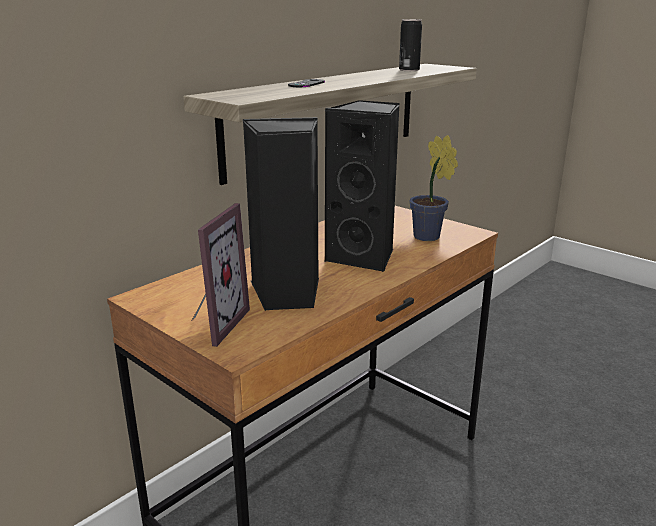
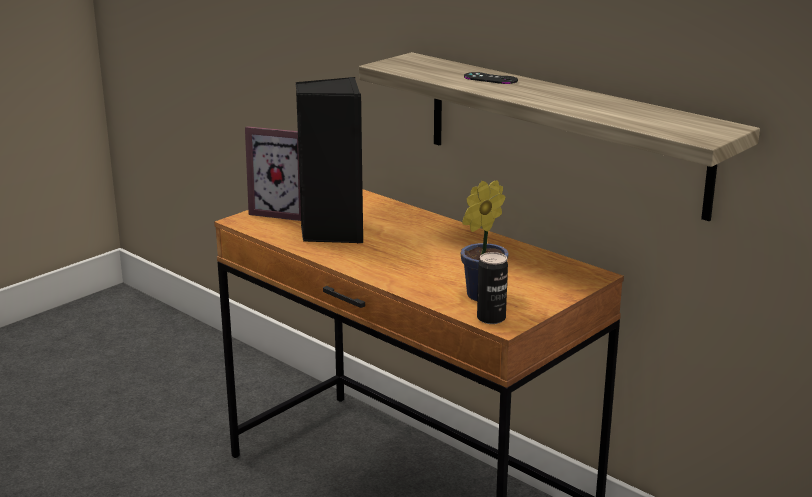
camera: 90 degrees right, 0 degrees up
(364, 257) = (417, 262): black speaker -> none
(409, 70) = (646, 115): can -> can (491, 318)

